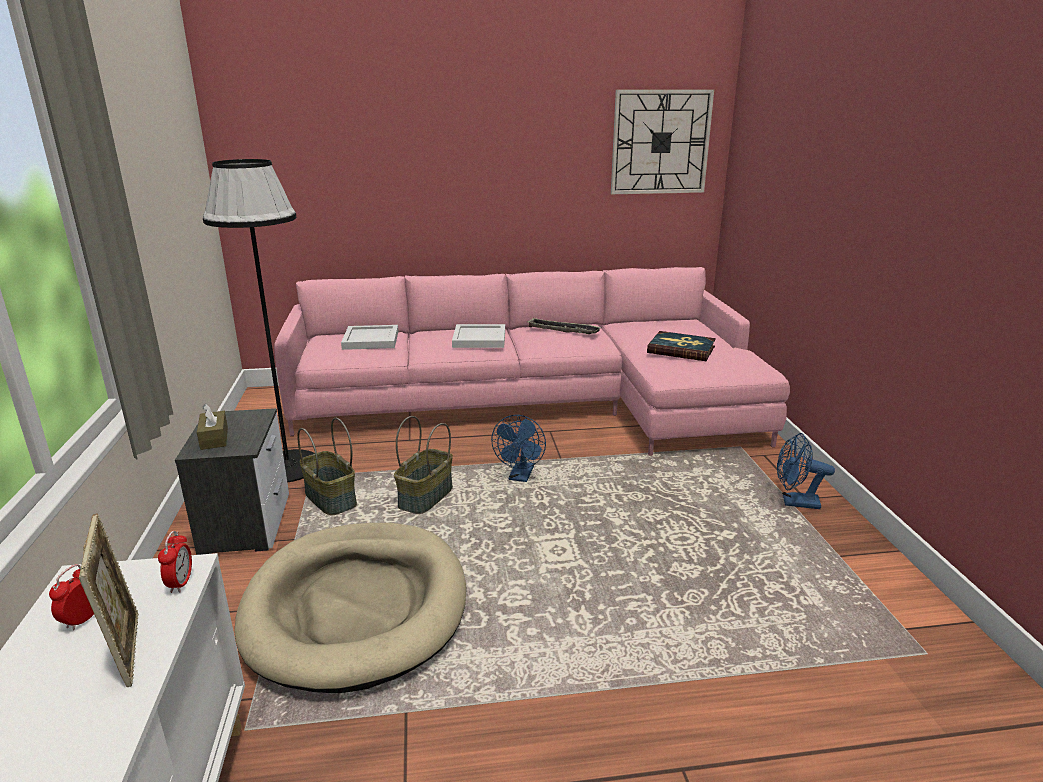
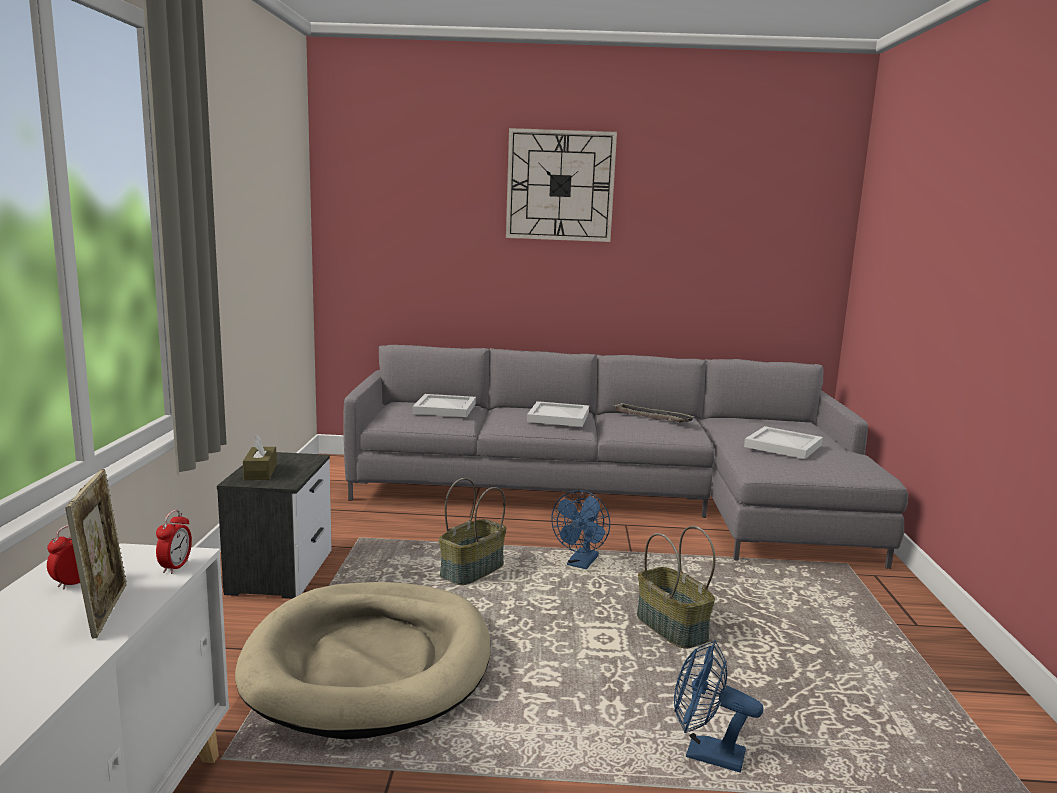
camera: 10 degrees right, 10 degrees down
(288, 466) = (338, 526): black floor lamp -> none
(329, 499) = (371, 560): basket -> basket (670, 628)
(541, 404) = (622, 499): pink sofa -> grey sofa
(660, 142) = (776, 227): wall clock -> wall clock (560, 185)
(681, 349) = (782, 445): book -> white tray
(794, 502) = (902, 627): blue fan -> blue fan (705, 754)

